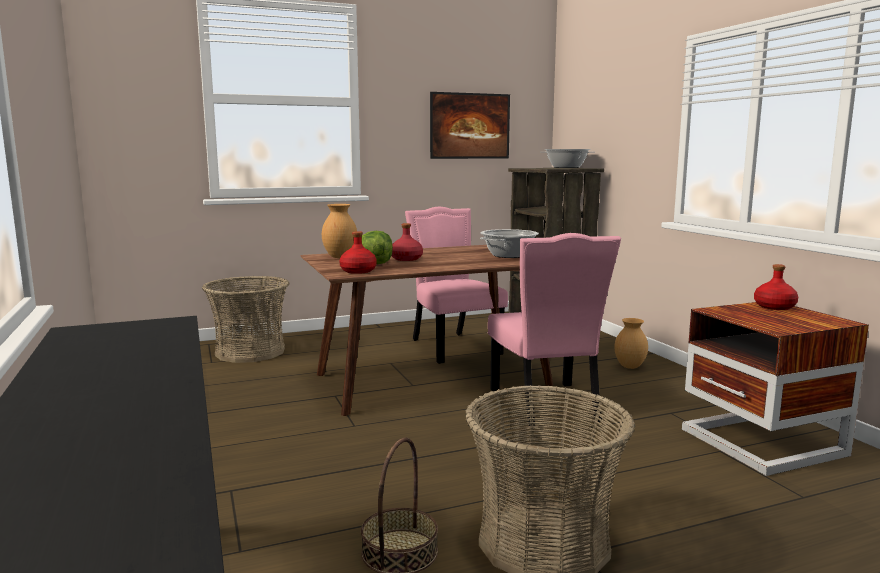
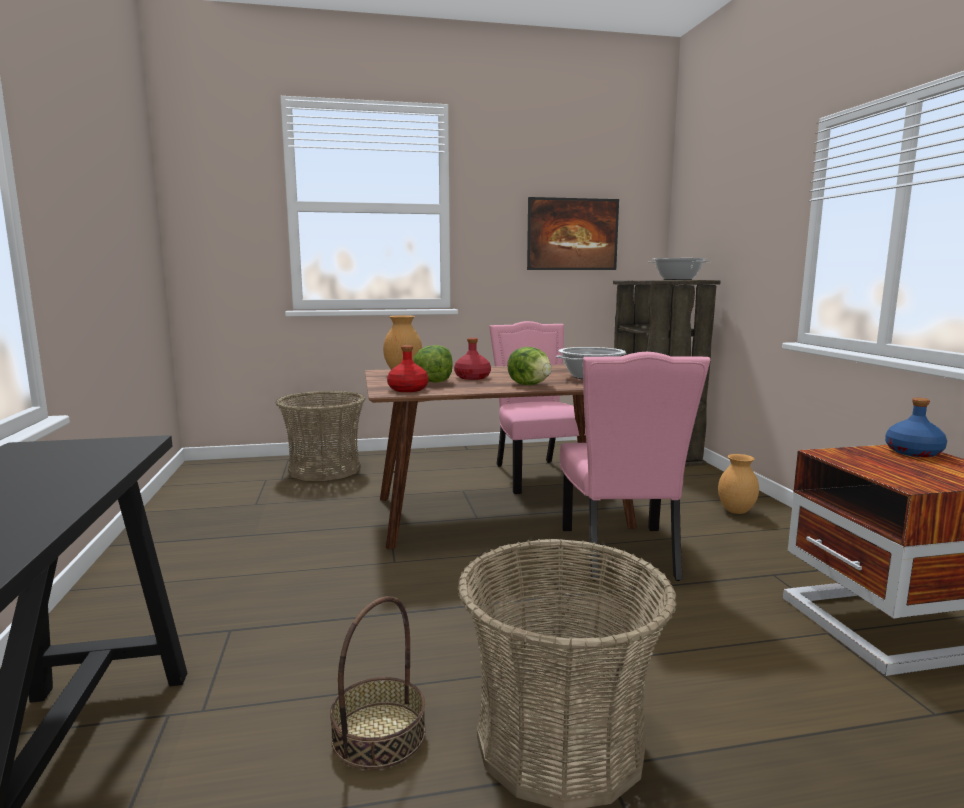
camera: 10 degrees right, 0 degrees up
(462, 263) = (530, 385): none -> lettuce
(774, 307) = (912, 452): red bottle -> blue bottle

